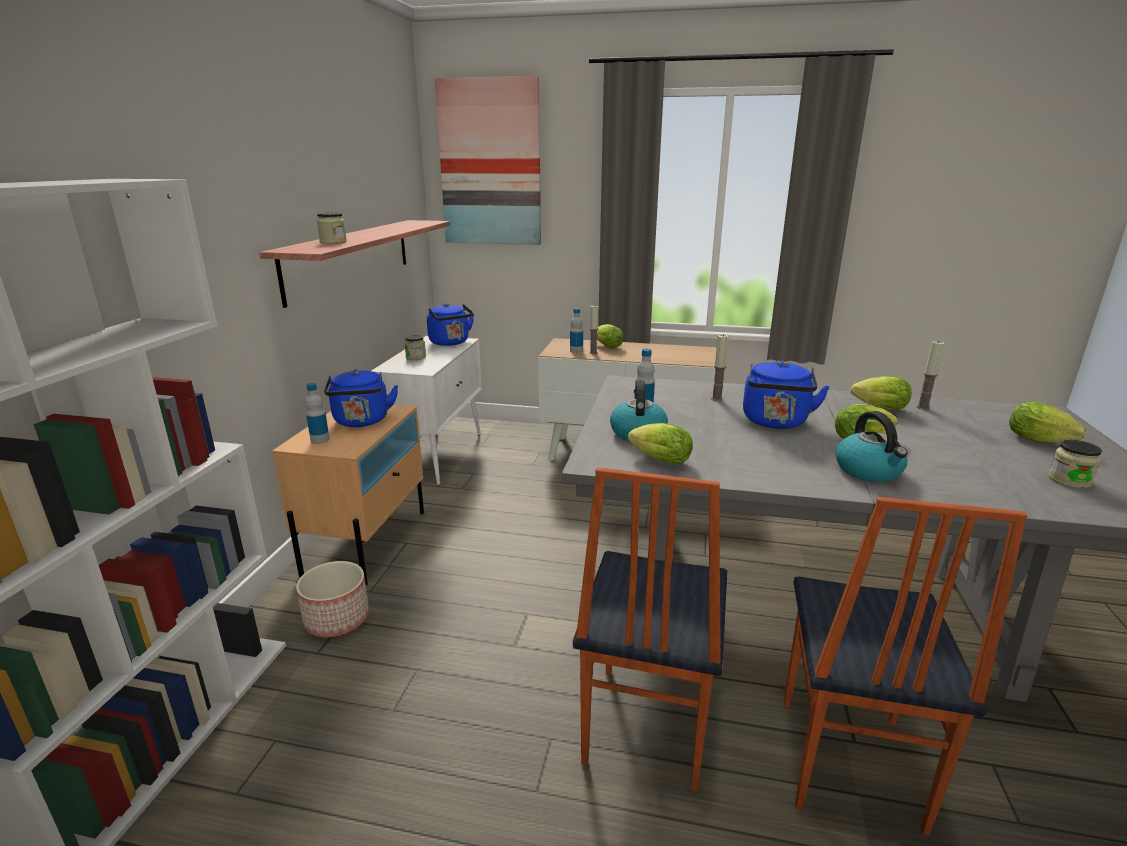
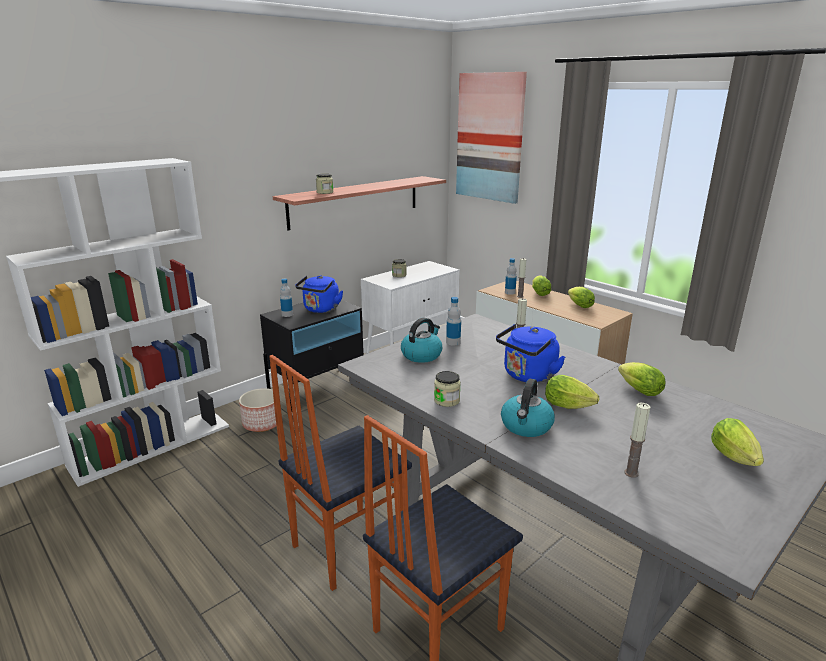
camera: 35 degrees right, 0 degrees up
(367, 541) = (317, 388): beige nightstand -> black nightstand
(450, 343) = (436, 269): blue kettle -> none
(657, 460) = (401, 374): lettuce -> lettuce (578, 305)
(922, 407) = (682, 402): candle -> candle (631, 473)
(1069, 480) = (684, 490): jar -> jar (447, 400)

